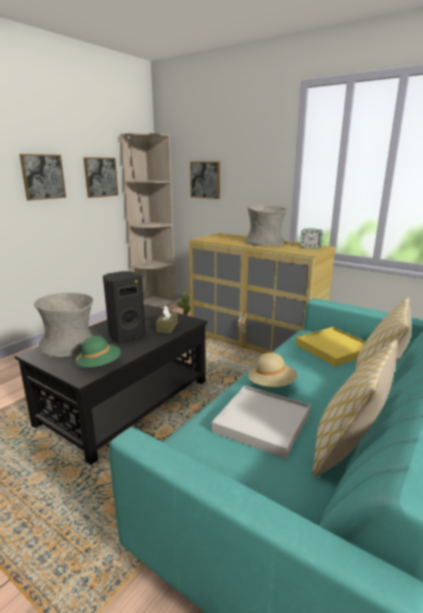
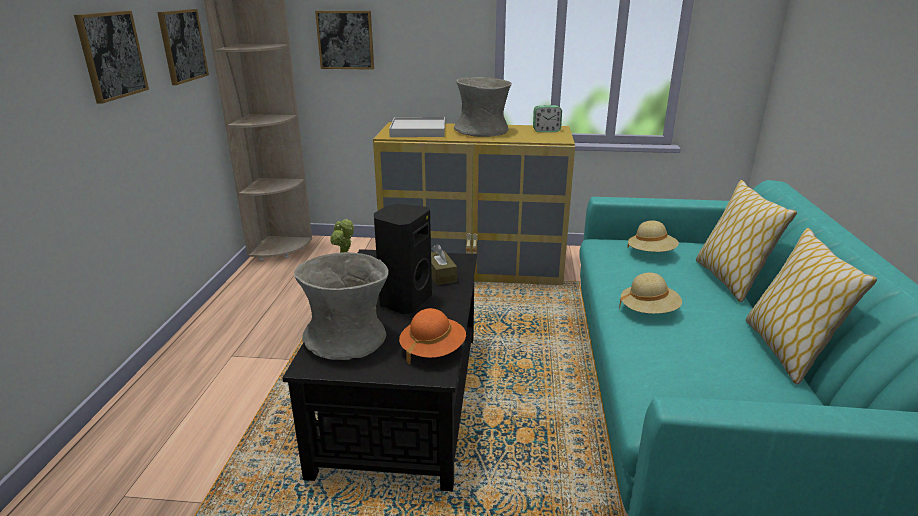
camera: 30 degrees left, 5 degrees up
(99, 365) = (432, 350): green hat -> orange hat
(262, 422) = (695, 352): white tray -> white tray (418, 130)
(333, 348) = (651, 253): yellow tray -> beige hat

